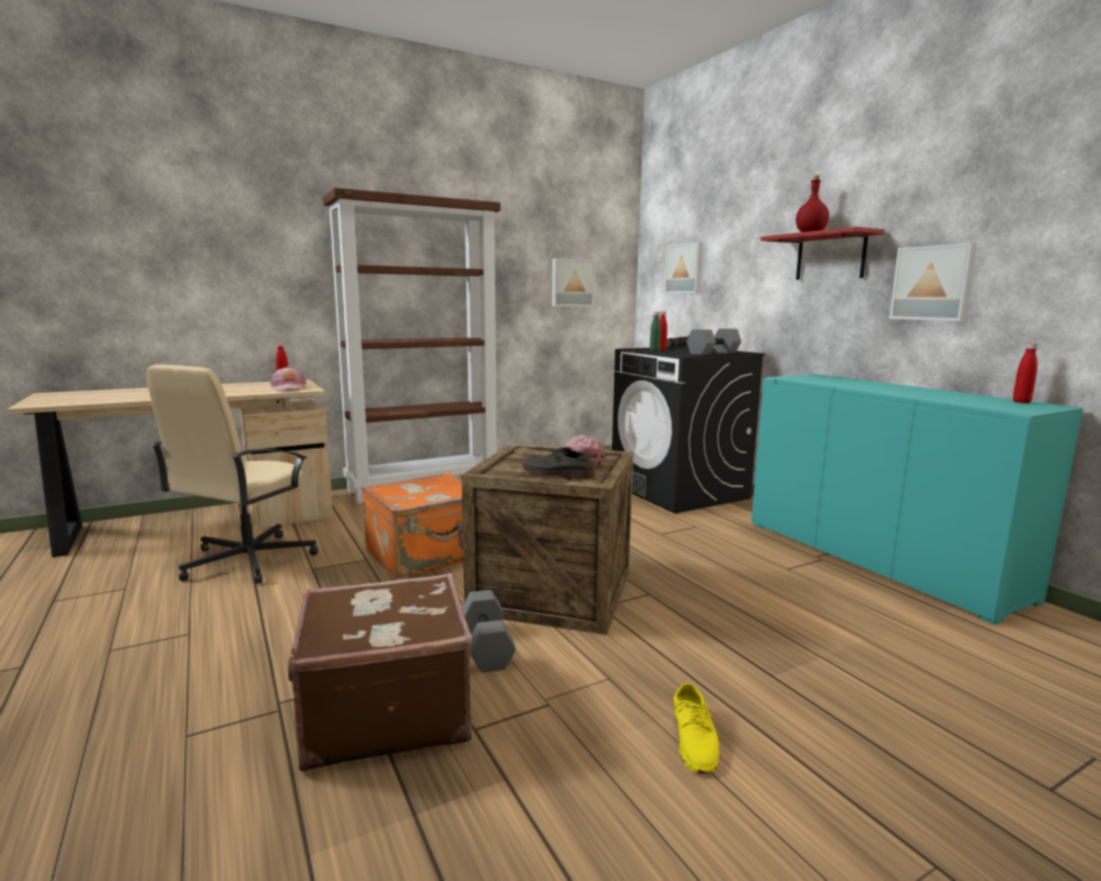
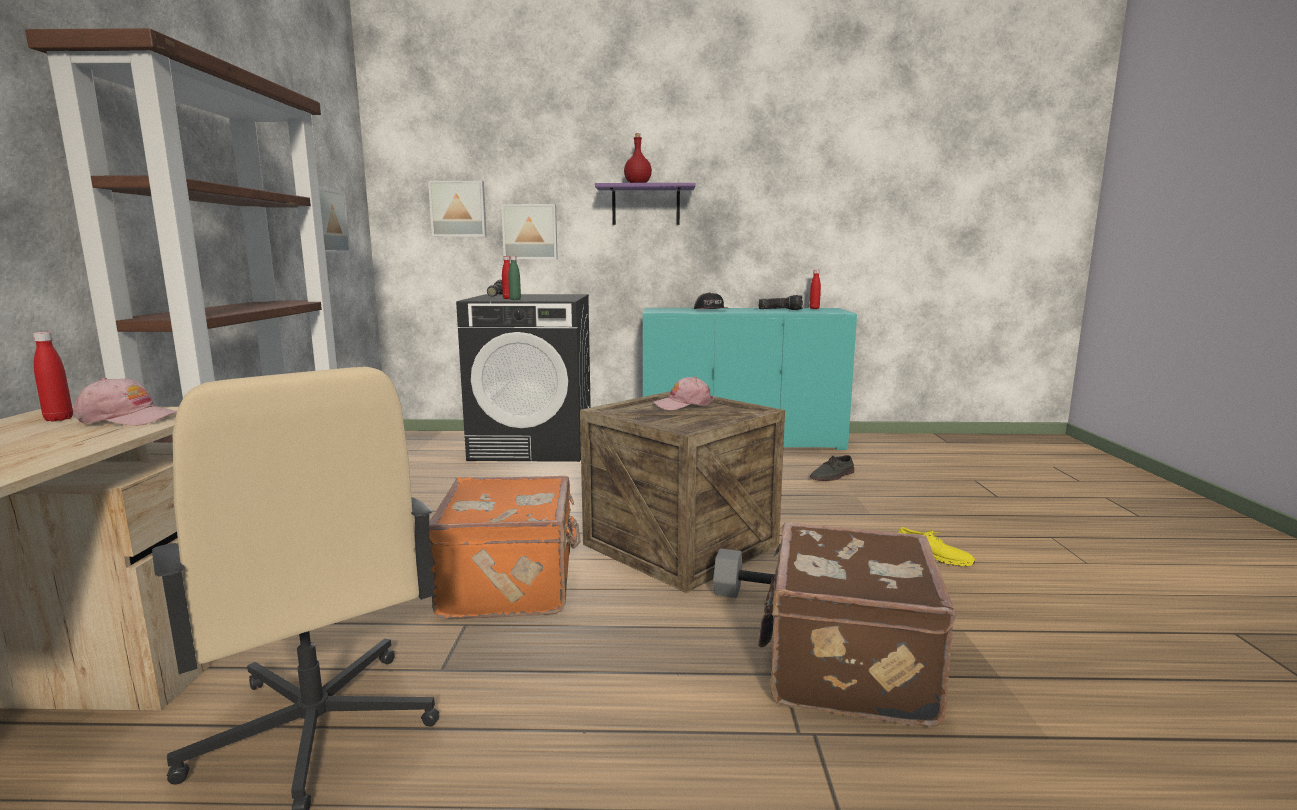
camera: 60 degrees left, 0 degrees up
(557, 473) = (717, 414): grey shoe -> grey shoe (832, 476)
(713, 353) = (566, 297): grey dumbbell -> none
(830, 256) = (646, 205): red shelf -> purple shelf
(853, 384) = (711, 310): none -> cap
(933, 283) = (736, 230): picture -> picture (530, 232)
(951, 396) = (780, 309): none -> flashlight

